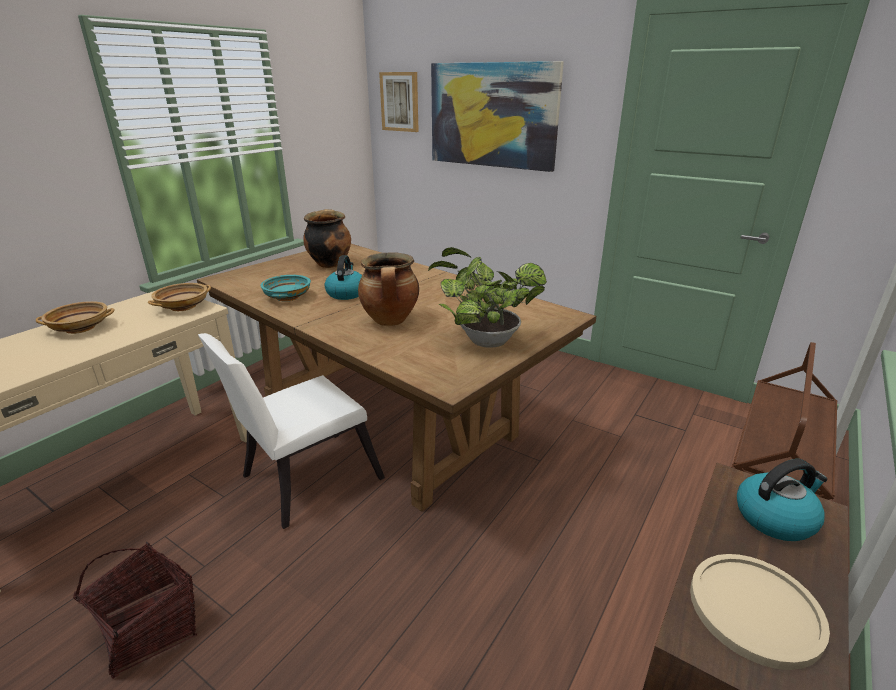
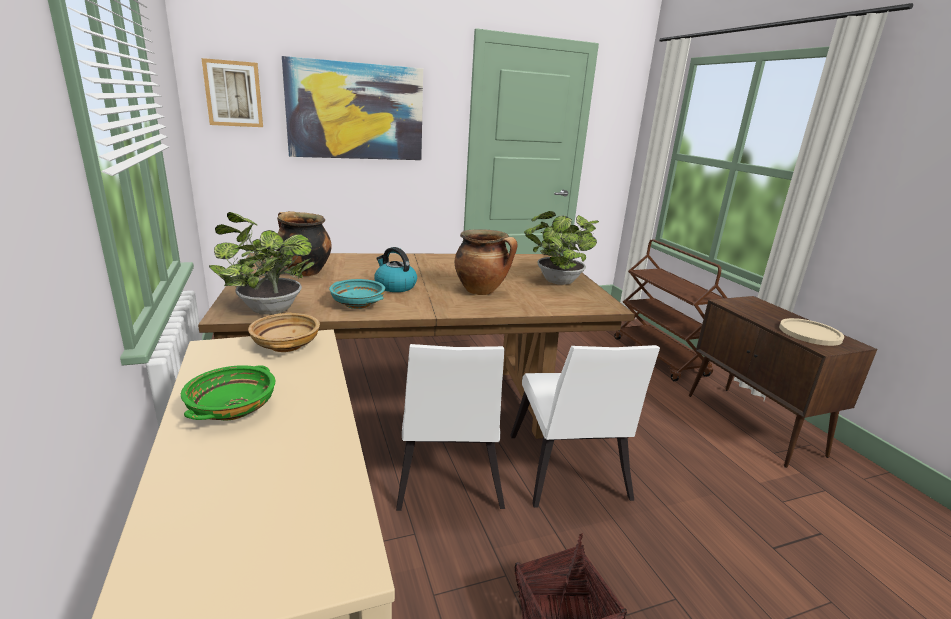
camera: 55 degrees left, 5 degrees down
(81, 328) = (232, 408): beige bowl -> green bowl
(242, 282) = (267, 309): none -> potted plant
(375, 549) = (567, 472): none -> white chair
(775, 517) = (755, 307): kettle -> none

